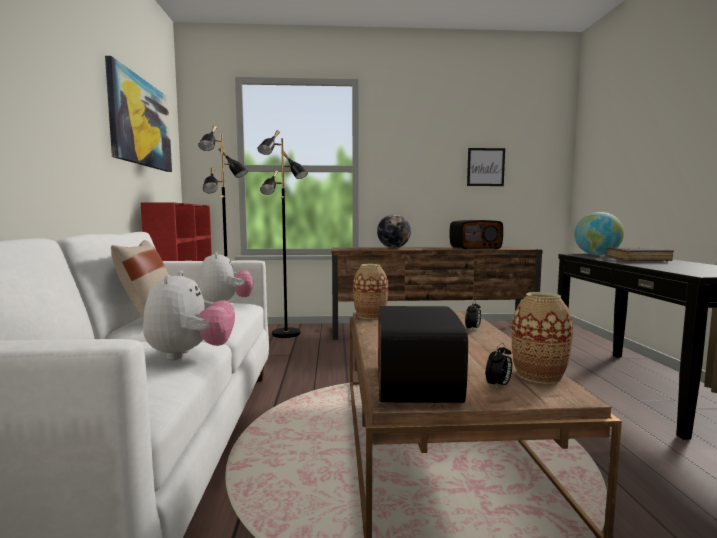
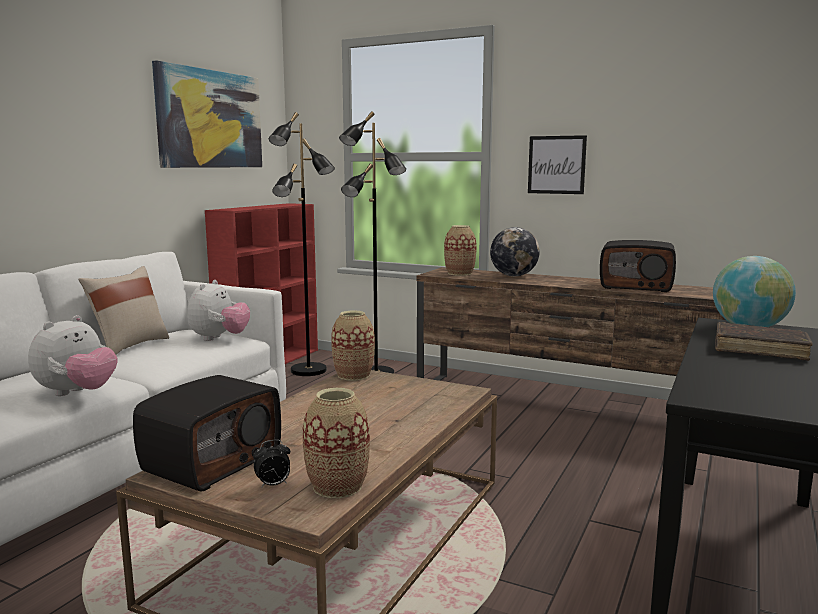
camera: 30 degrees right, 5 degrees up
(356, 248) = (459, 273): none -> vase
(473, 329) = (420, 415): alarm clock -> none
(485, 167) = (691, 151): picture -> picture (556, 165)

